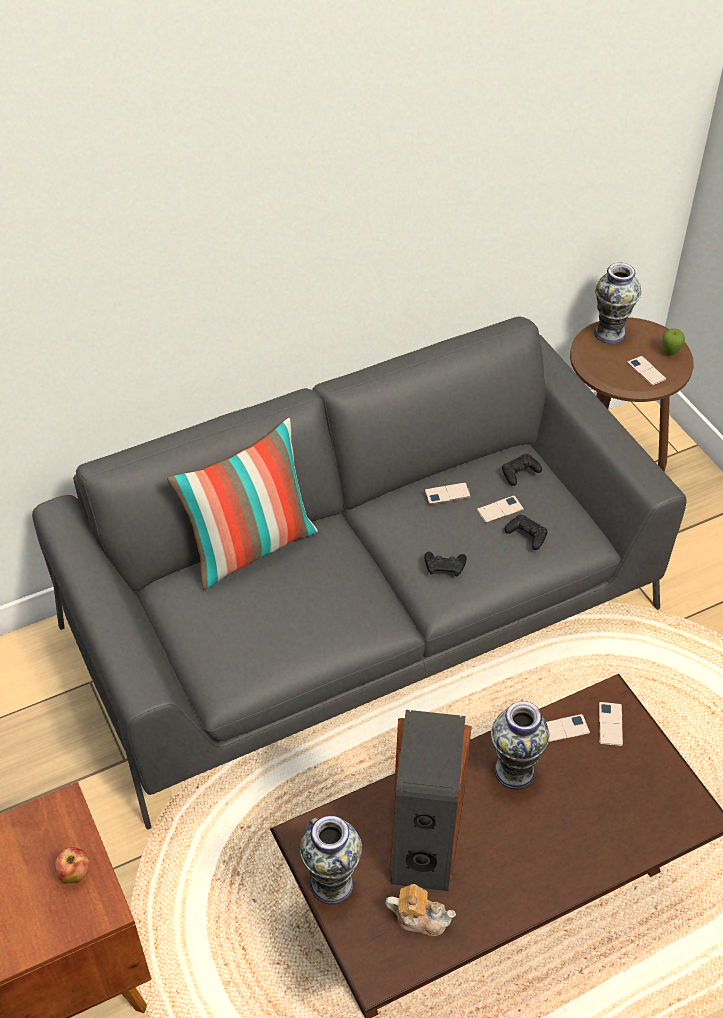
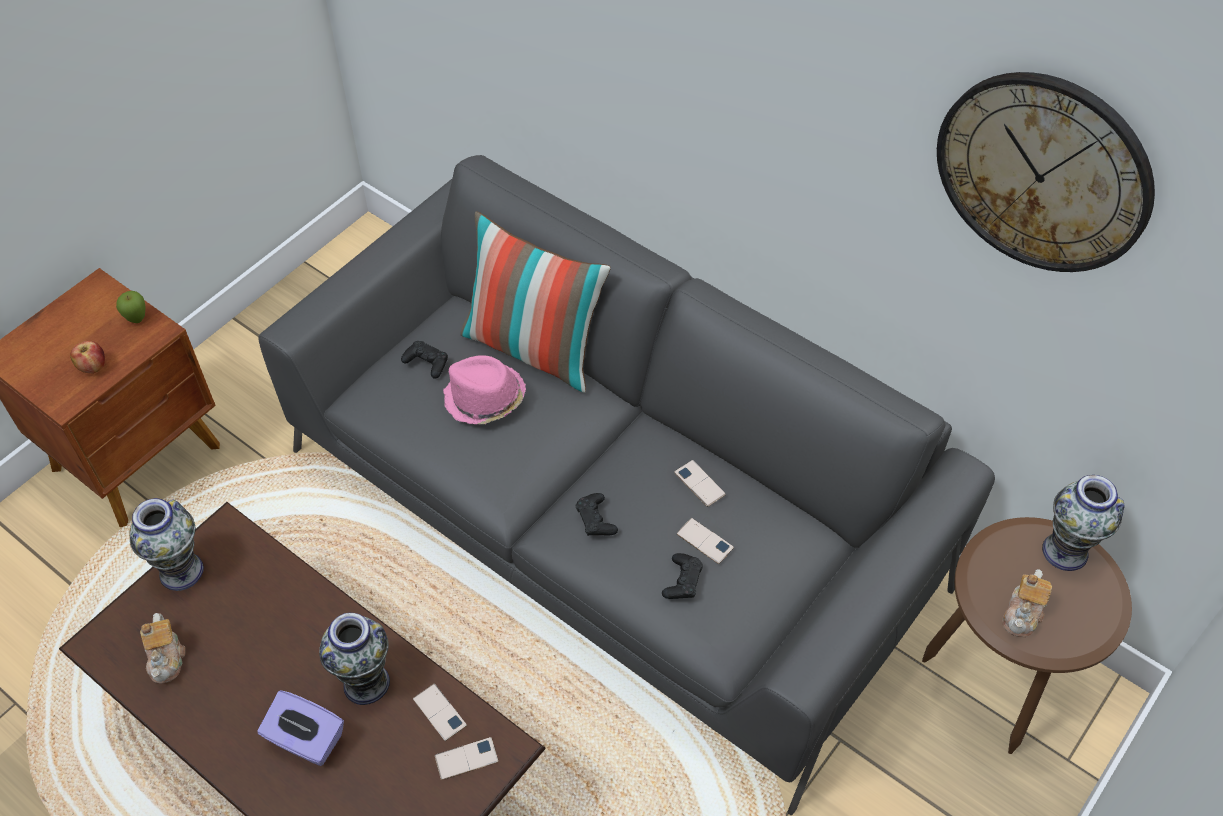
camera: 65 degrees right, 5 degrees up
(287, 595) = (484, 399): none -> pink hat
(425, 835) = (260, 628): speaker -> none
(520, 473) = (776, 542): black game controller -> black game controller (426, 362)
(521, 100) = (1043, 172): none -> wall clock
(549, 829) = (306, 740): none -> purple tissue box
(646, 371) = (1023, 614): phone -> teapot
(670, 353) = (1078, 632): apple -> apple (137, 319)

